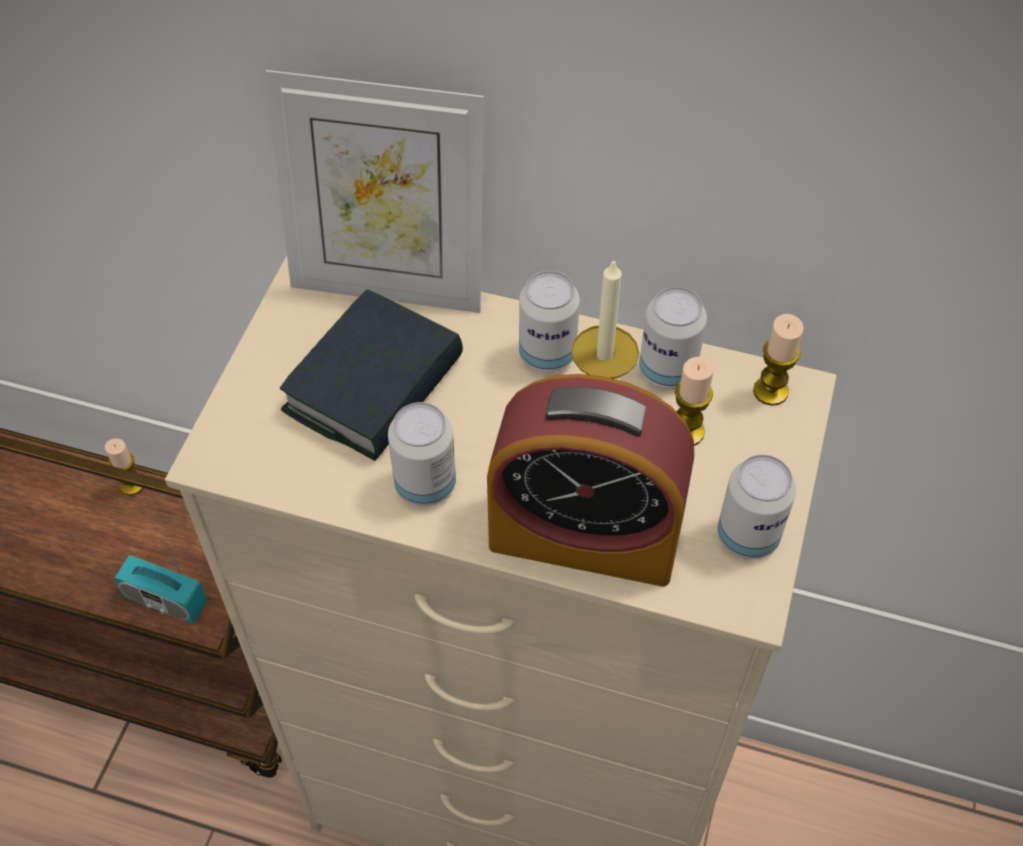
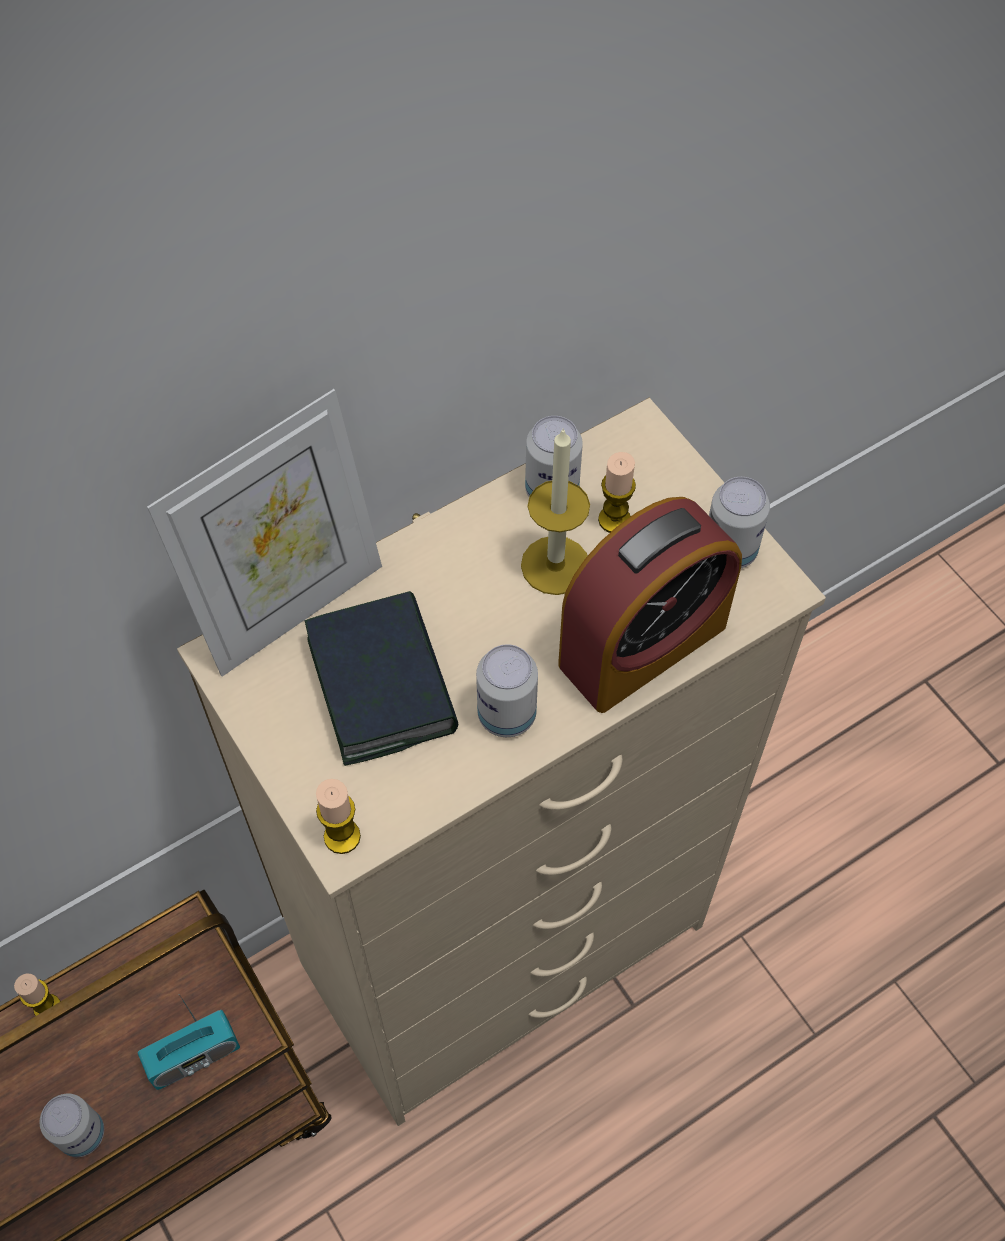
camera: 50 degrees left, 5 degrees up
(547, 354) = (464, 552): can -> can (82, 1134)
(770, 391) = (628, 445): candle -> candle (342, 836)

